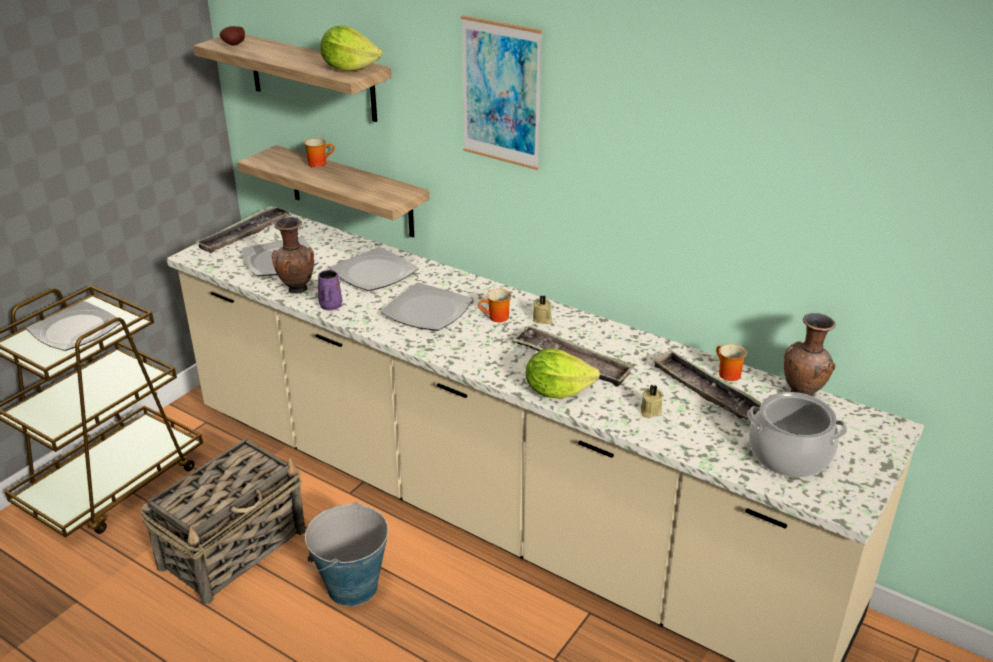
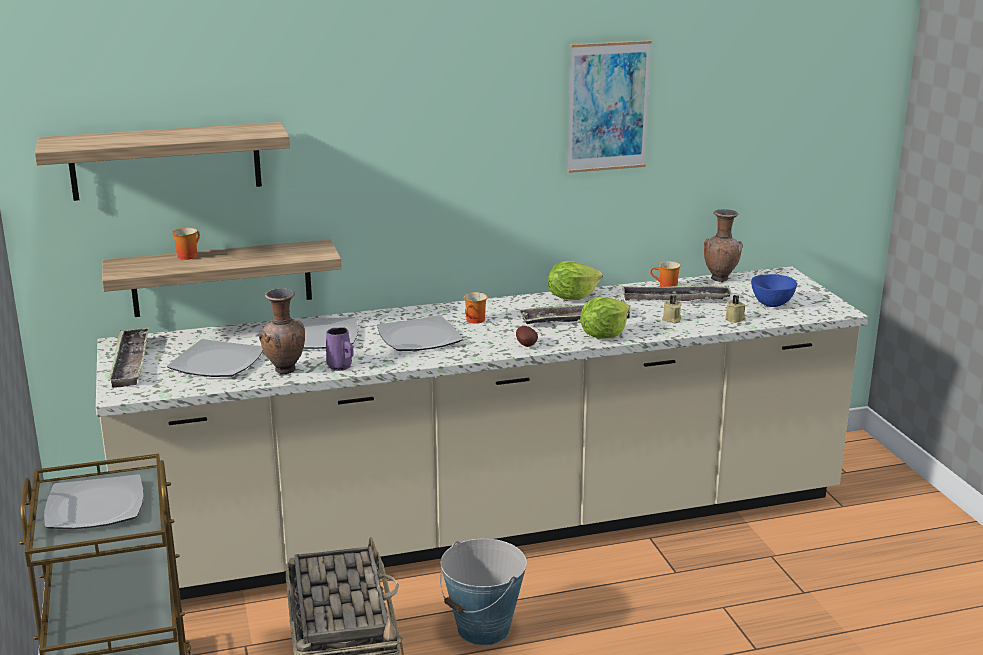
camera: 50 degrees left, 10 degrees down
(235, 45) = (82, 142): potato -> potato (527, 345)
(349, 68) = (252, 129): lettuce -> lettuce (572, 297)
(501, 93) = (416, 114): picture -> picture (608, 106)
(542, 319) = (505, 309): beige candle -> beige candle (735, 319)
(789, 454) = (772, 304): cooking pot -> blue bowl

